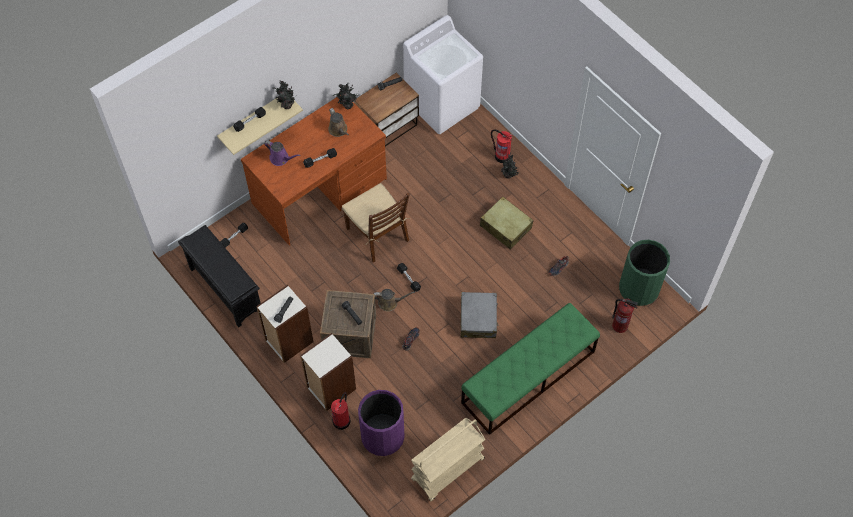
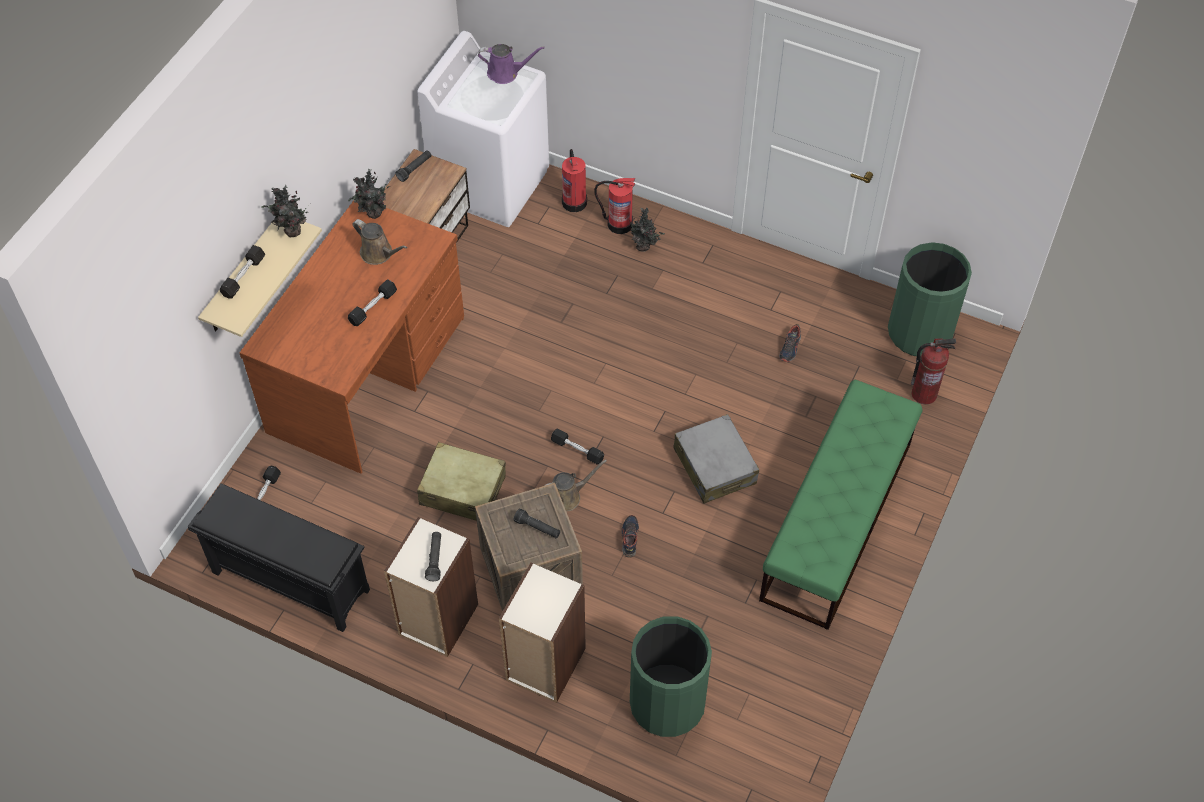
camera: 25 degrees left, 5 degrees down
(281, 158) = (307, 328): purple watering can -> purple watering can (506, 73)
(342, 420) = (589, 706): fire extinguisher -> fire extinguisher (574, 201)
(378, 235) = (494, 404): brown chair -> none
(382, 436) = (667, 703): purple trash can -> green trash can
(448, 470) = (796, 711): beige cart -> none
(505, 227) = (680, 320): beige suitcase -> beige suitcase (462, 490)

